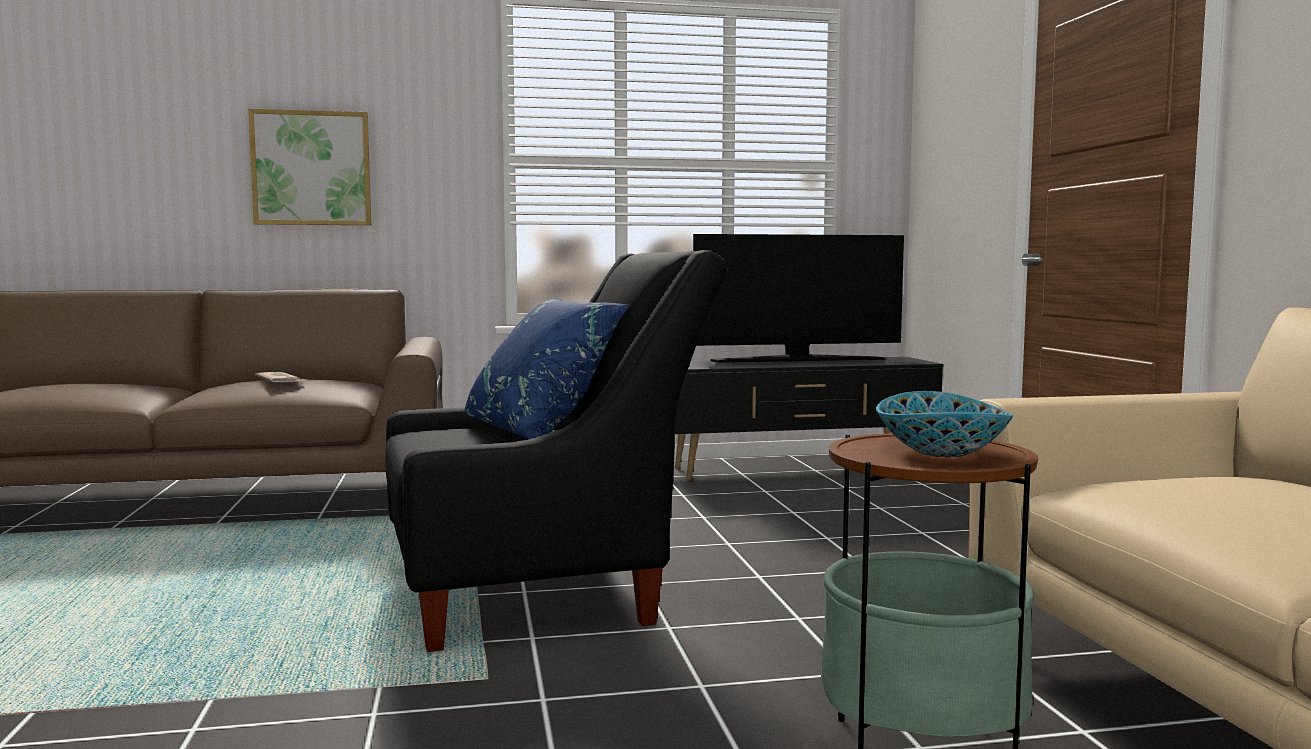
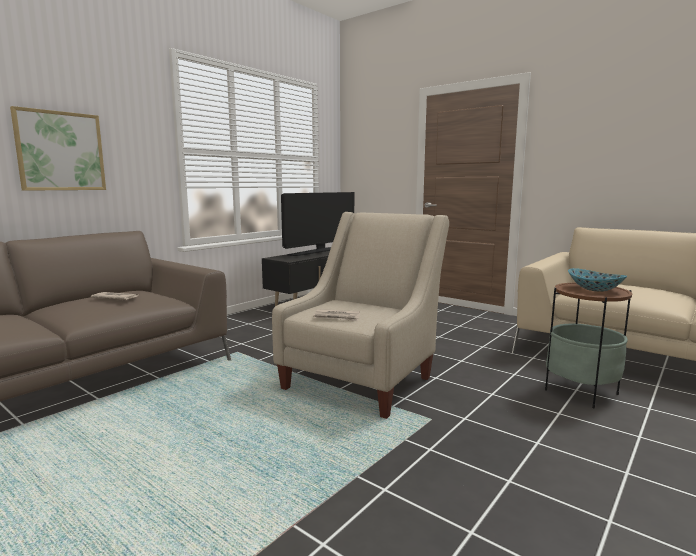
camera: 40 degrees left, 5 degrees up
(440, 442) = (337, 317): none -> newspaper
(543, 433) = (357, 304): blue pillow -> none
(545, 593) = (363, 379): black armchair -> beige armchair

